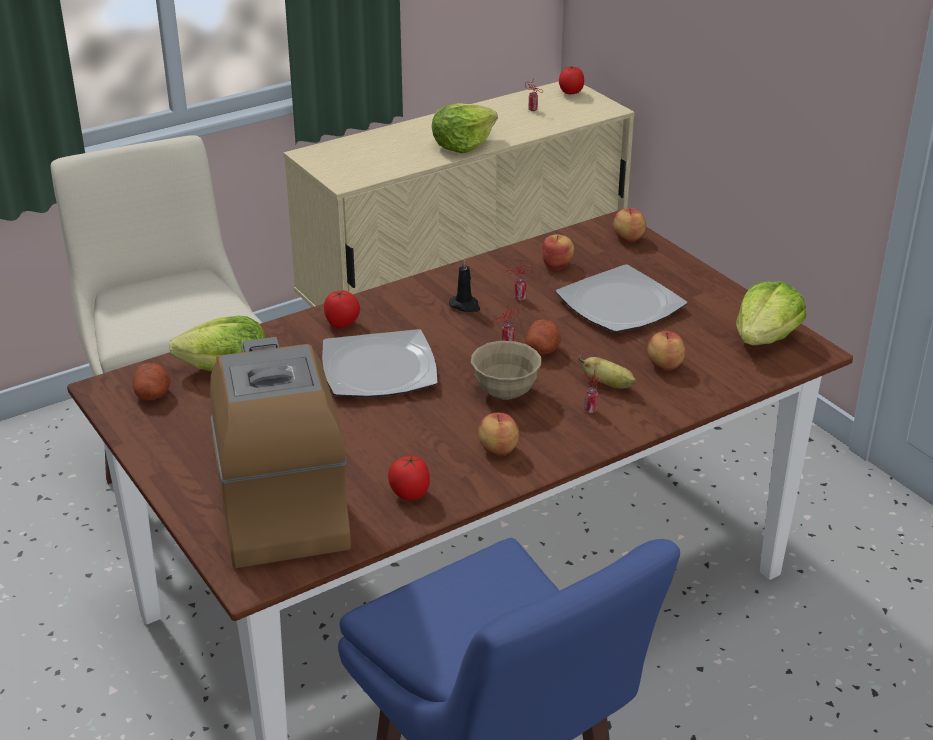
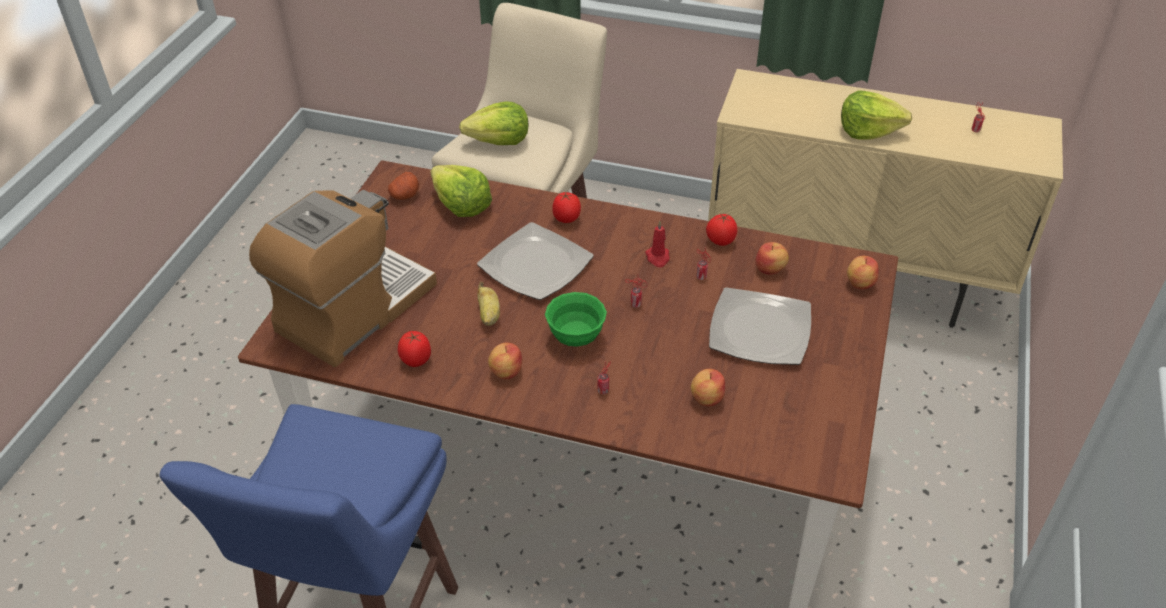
camera: 50 degrees right, 10 degrees up
(465, 306) = (658, 258): black candle -> red candle
(505, 393) = (576, 337): beige bowl -> green bowl
(542, 350) = (649, 325): potato -> none
(570, 93) = (1034, 132): tomato -> tomato (720, 241)
(608, 384) = (646, 382): banana -> banana (489, 315)
(765, 338) = (817, 435): lettuce -> lettuce (499, 141)

